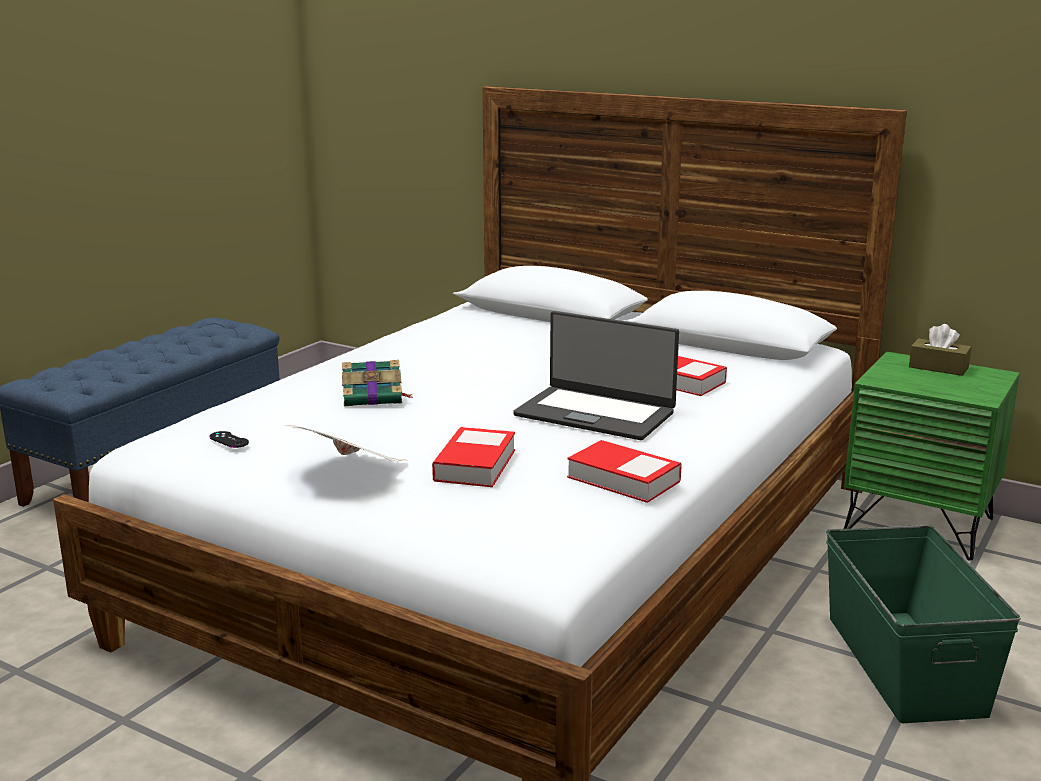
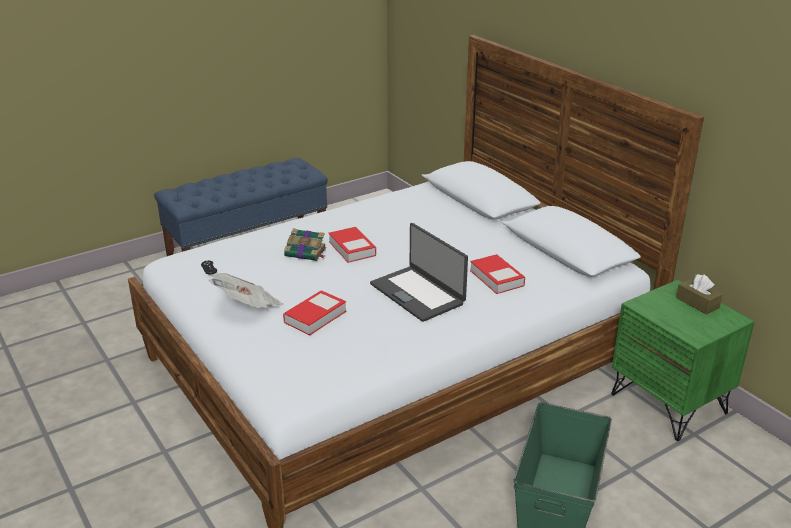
camera: 25 degrees right, 10 degrees up
(623, 479) = (384, 348): book -> book (352, 248)

